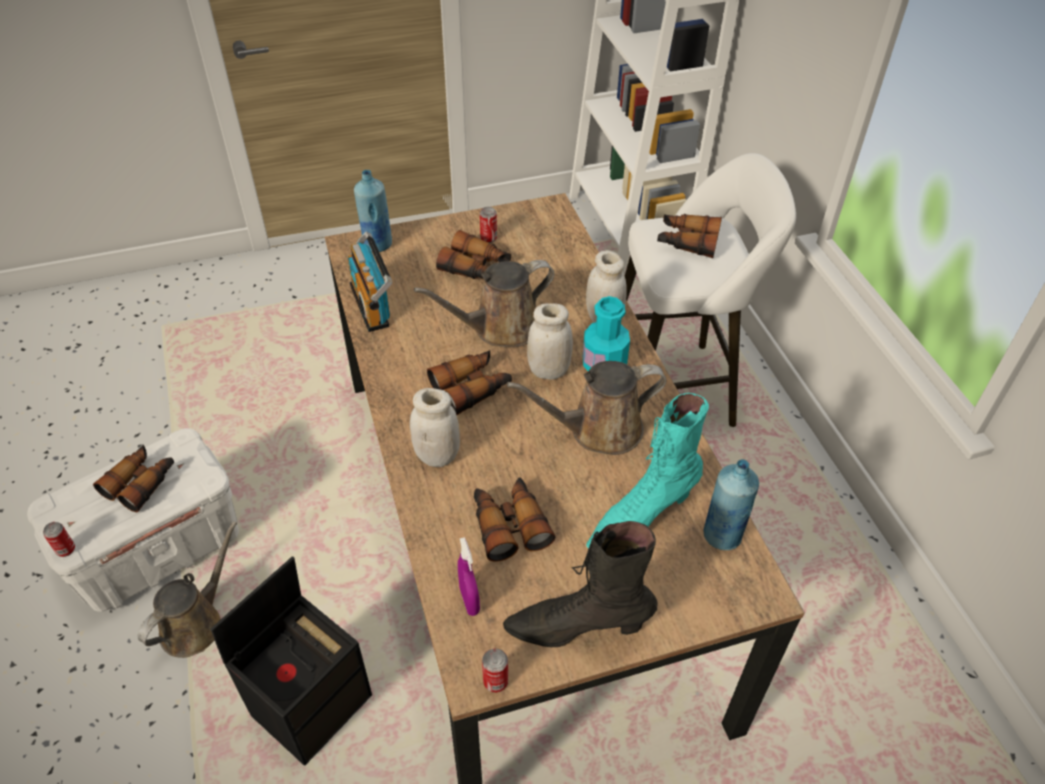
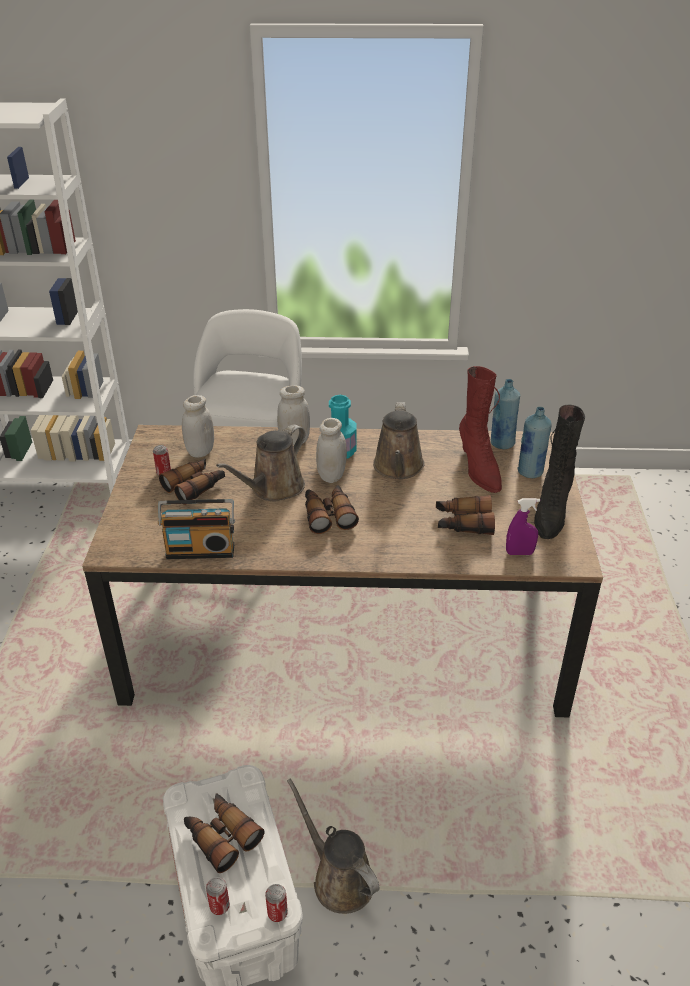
camera: 70 degrees left, 10 degrees down
(312, 702) = (448, 796): black storage box -> none
(377, 244) = (121, 534): blue bottle -> blue bottle (530, 472)
(437, 455) = (387, 544): white jar -> white jar (200, 451)
(495, 682) = (582, 553): can -> can (219, 906)
(500, 328) = (273, 488): brown watering can -> brown watering can turned 45 degrees clockwise
(641, 518) = (478, 469): turquoise boot -> red boot
(687, 242) = (236, 389): binoculars -> none

